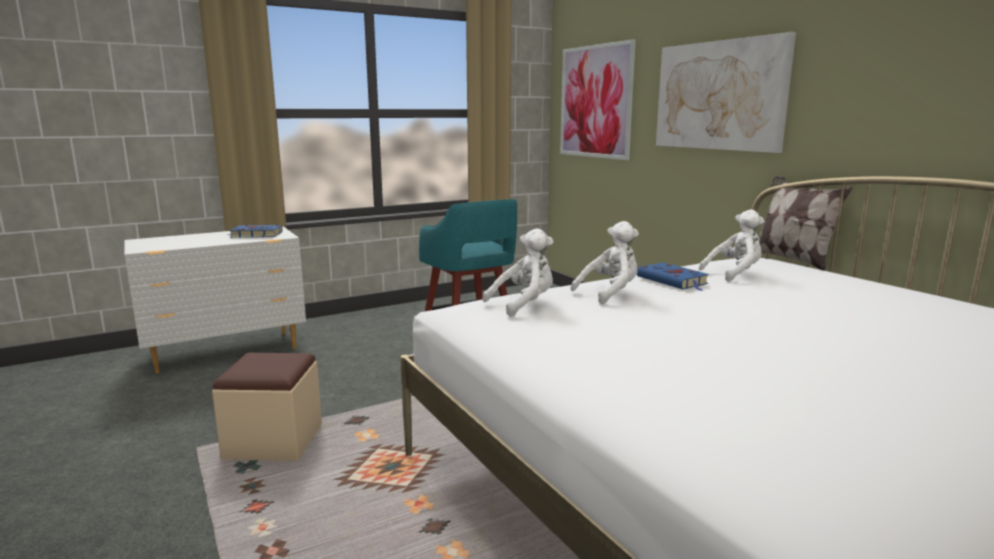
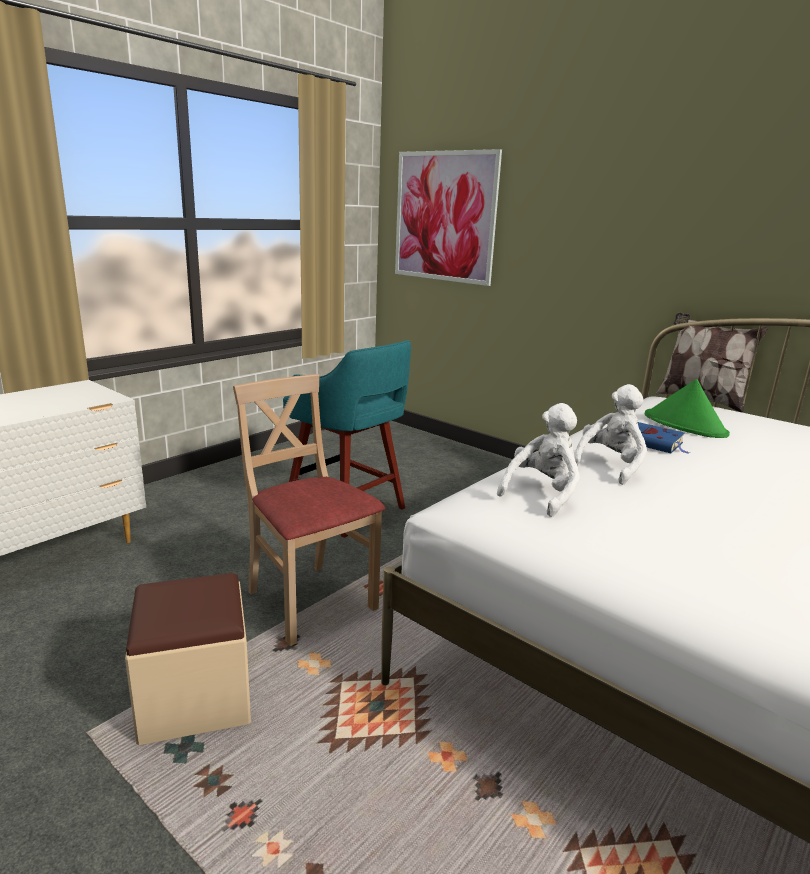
camera: 20 degrees left, 5 degrees up
(255, 234) = (63, 398): blue book -> none
(393, 399) = (310, 602): none -> beige chair
(719, 95) = (611, 222): picture -> none
(734, 273) = (685, 425): white plush toy -> green hat

